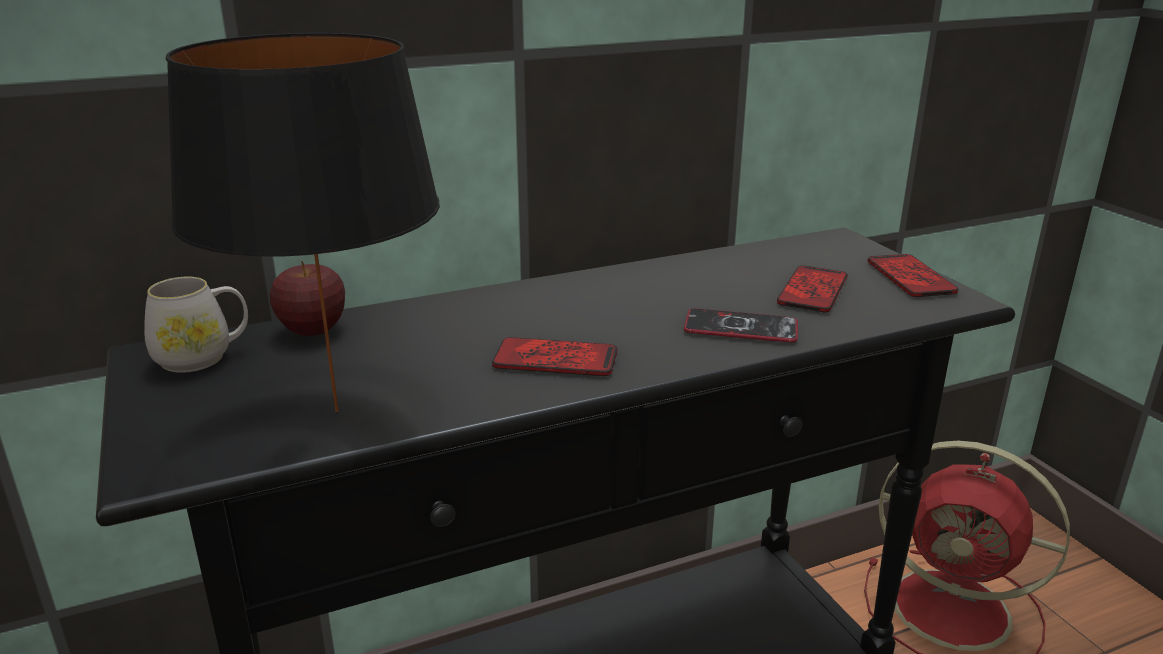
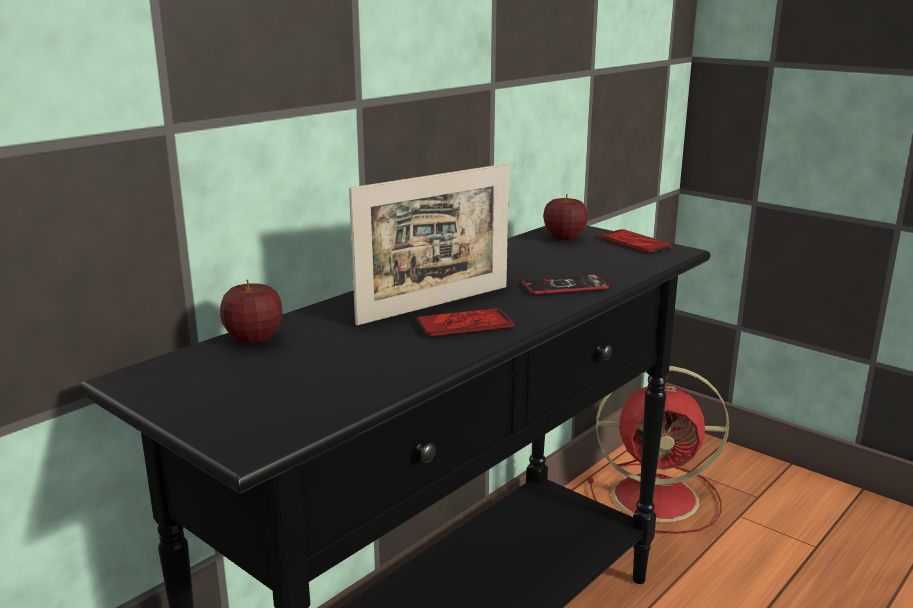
camera: 25 degrees left, 5 degrees down
(203, 357) = (184, 372): white mug -> none
(339, 411) = (348, 382): black table lamp -> none
(551, 324) = (435, 305): none -> picture frame
(812, 290) = (584, 259): phone -> none
(818, 254) = (564, 238): none -> apple

